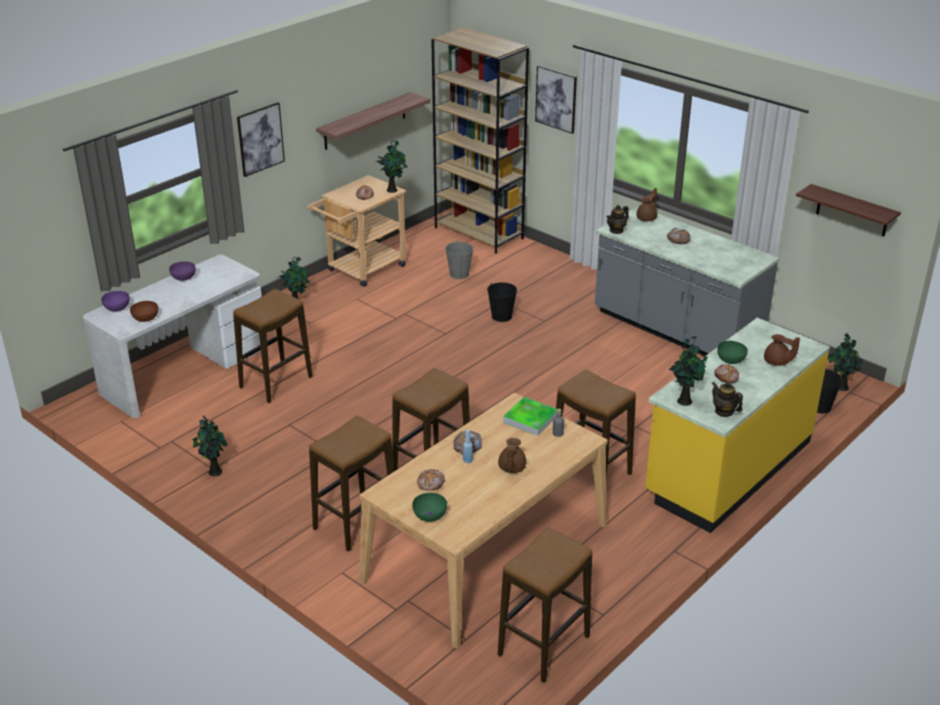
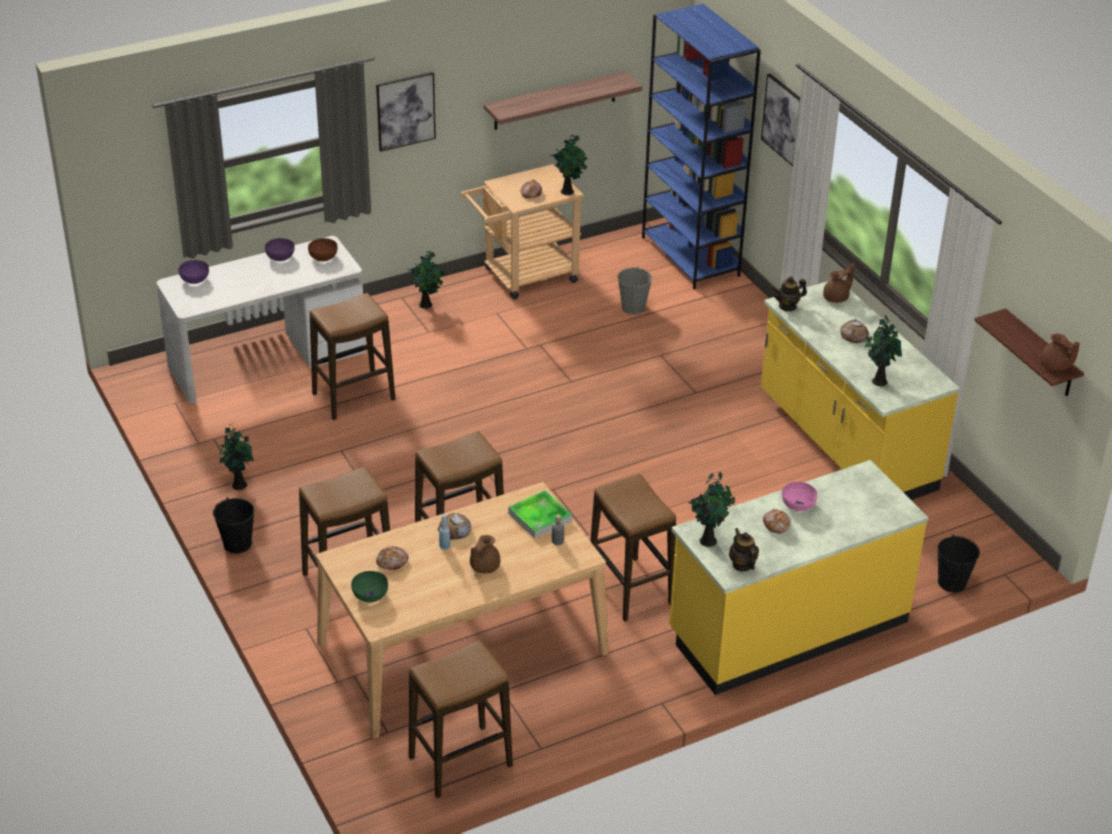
camera: 20 degrees right, 5 degrees up
(146, 318) = (217, 299): brown bowl -> brown bowl (323, 257)
(479, 233) = (691, 257): brown bookcase -> blue bookcase
(501, 316) = (649, 374): black bucket -> black bucket (237, 543)
(676, 331) = (845, 443): grey counter -> yellow counter
(730, 359) = (797, 505): green bowl -> pink bowl
(777, 362) = (850, 521): brown teapot -> brown teapot (1055, 366)
(841, 387) = (997, 564): potted plant -> potted plant (878, 380)

